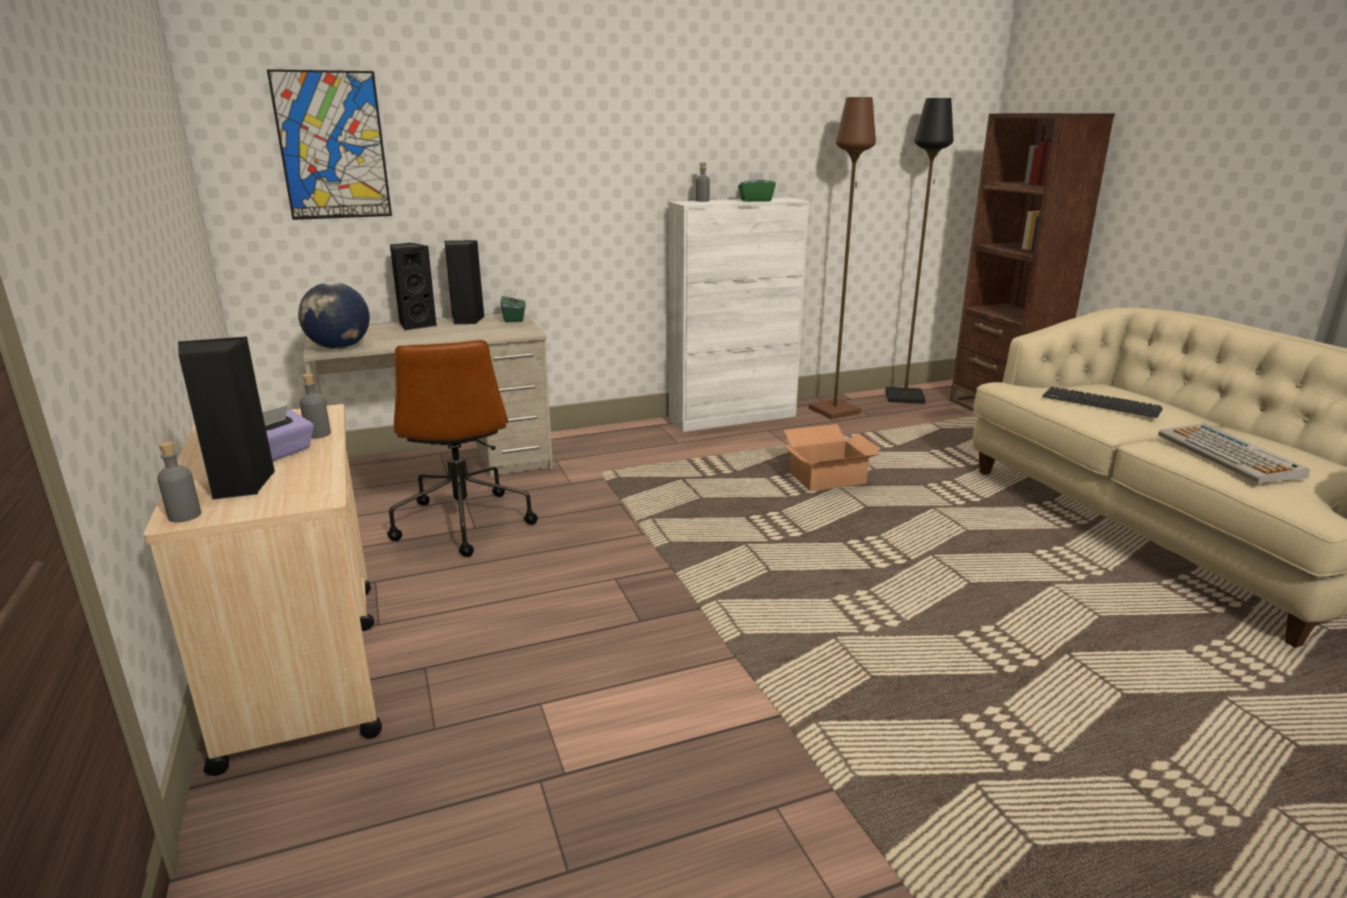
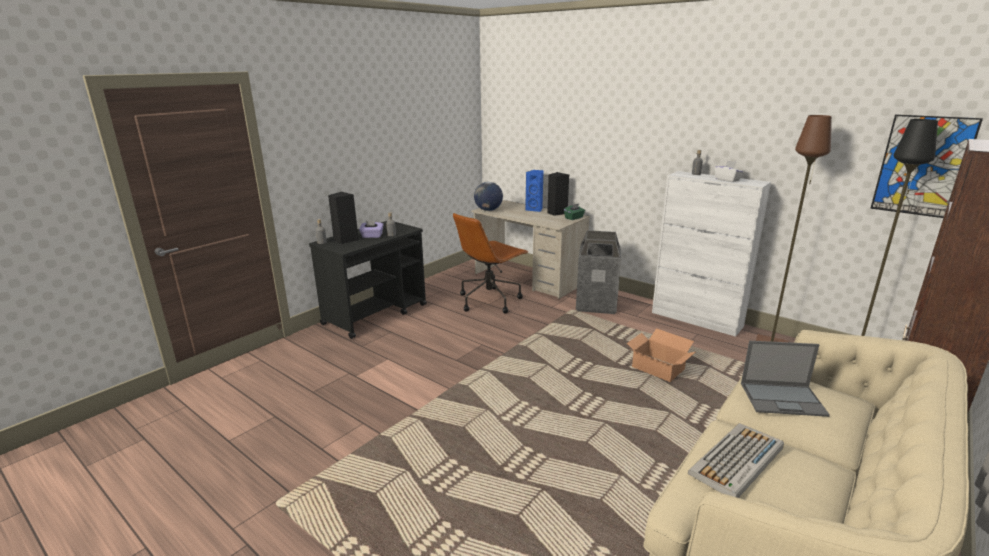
camera: 60 degrees right, 0 degrees up
(303, 667) = (376, 314): beige cart -> black cart
(332, 146) = (524, 122): picture -> picture (922, 166)
(416, 325) = (535, 209): black speaker -> blue speaker
(609, 453) = (595, 304): none -> trash can
(755, 200) = (727, 180): green tissue box -> white tissue box
(1100, 403) = (783, 399): keyboard -> laptop

